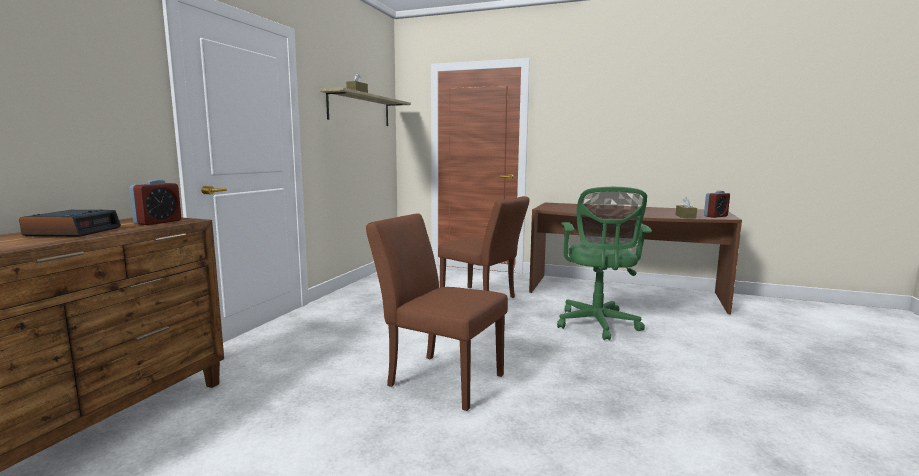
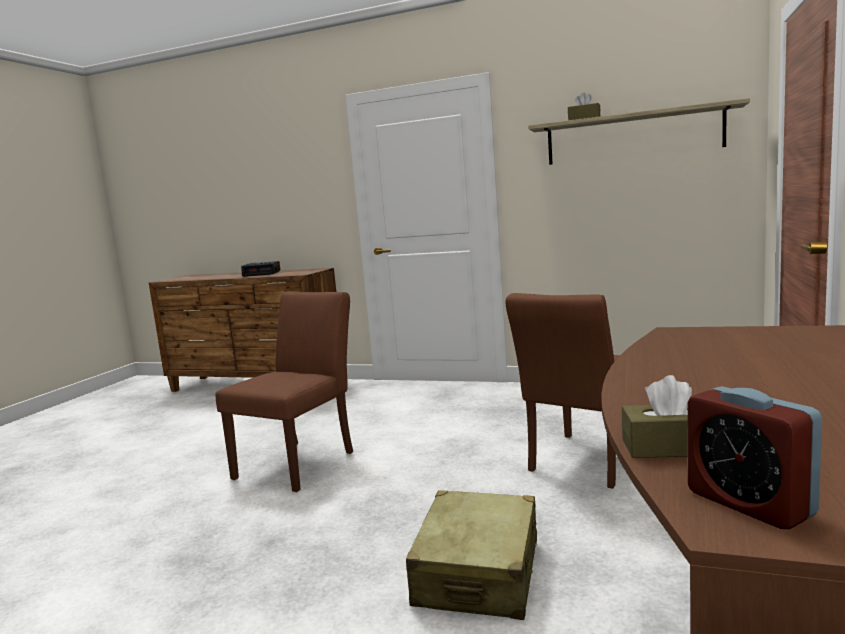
camera: 90 degrees right, 0 degrees up
(158, 222) = (293, 273): alarm clock -> none
(597, 325) = (478, 572): green office chair -> beige suitcase

